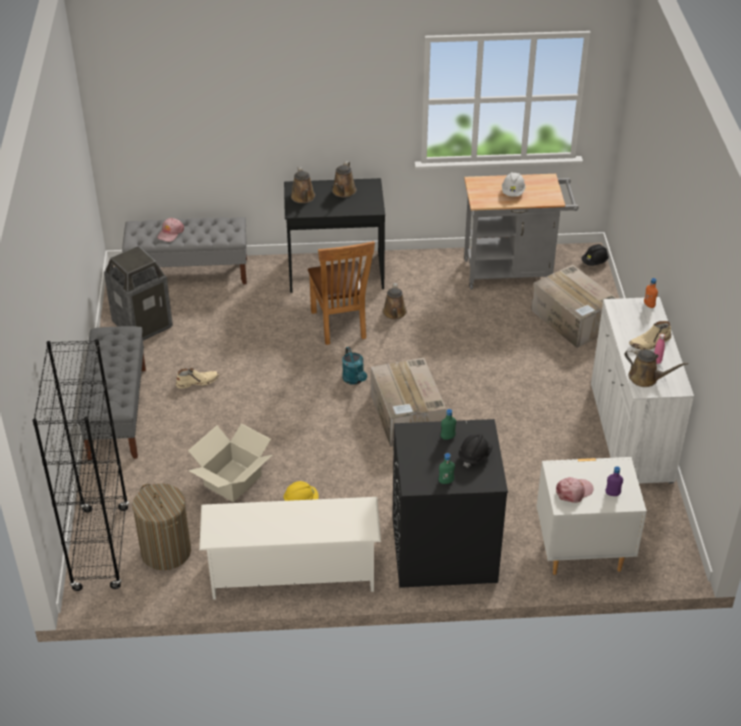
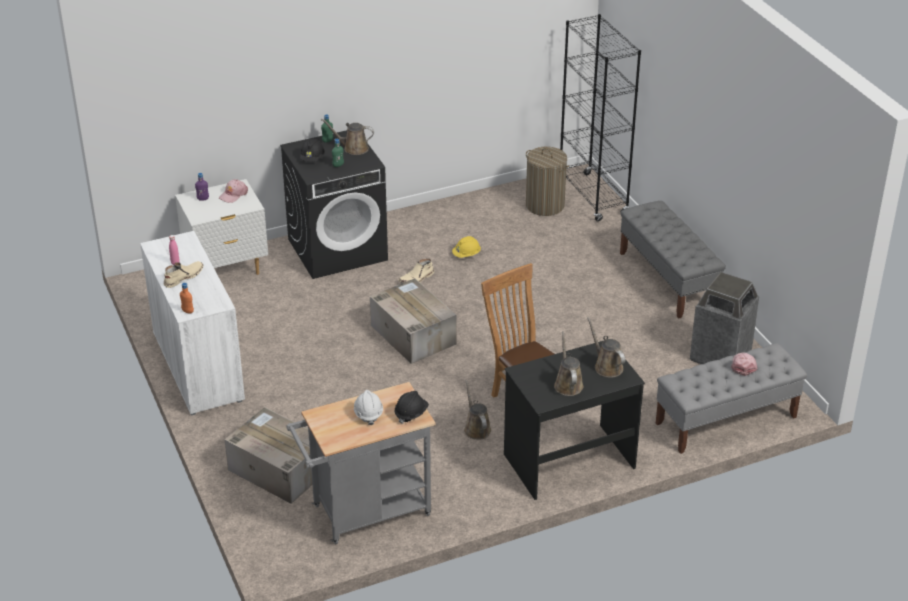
camera: 160 degrees right, 5 degrees down
(197, 381) = (622, 318): beige boot -> beige boot (416, 278)
(232, 480) = (531, 255): cardboard box -> none
(292, 573) = (443, 213): white shoe rack -> none
(355, 380) = (478, 353): turquoise watering can -> none
(594, 262) = (268, 553): black hard hat -> black hard hat (411, 414)
(646, 378) = (184, 247): brown watering can -> brown watering can (353, 148)

